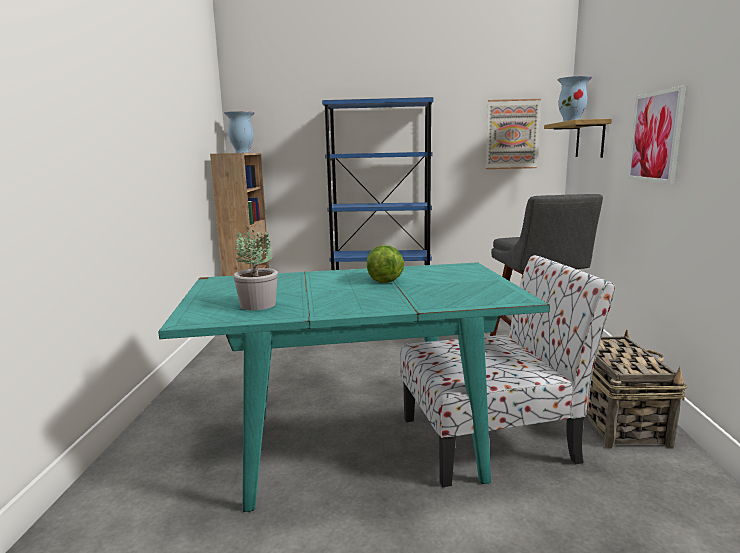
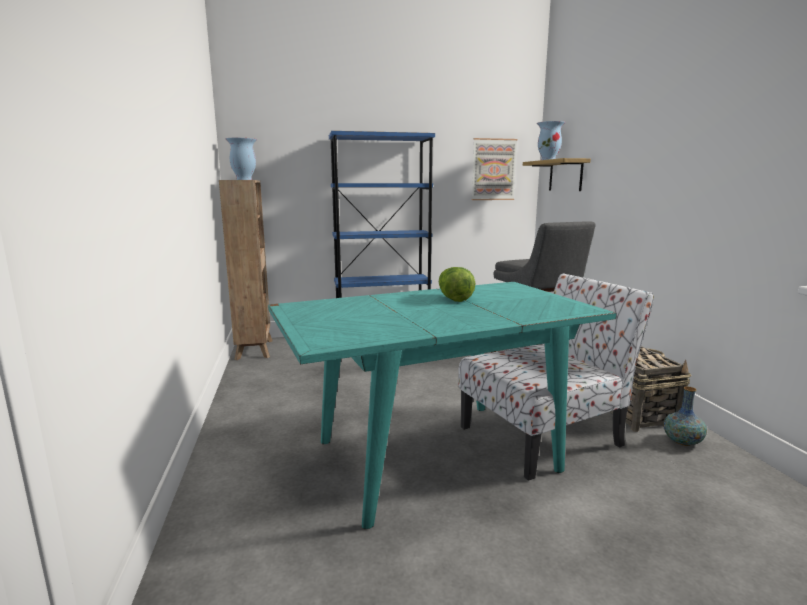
camera: 15 degrees left, 0 degrees up
(257, 305) = (367, 326): potted plant -> none
(656, 137) = (641, 174): picture -> none
(663, 468) = (682, 441): none -> vase

